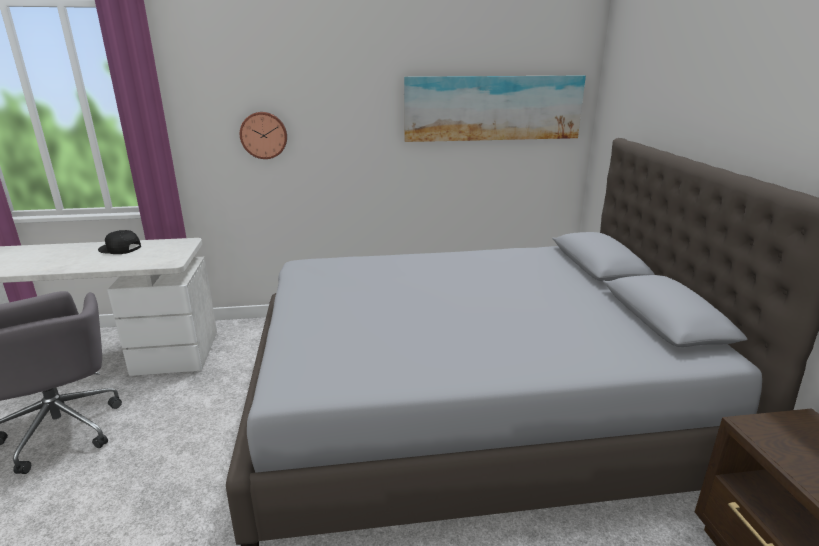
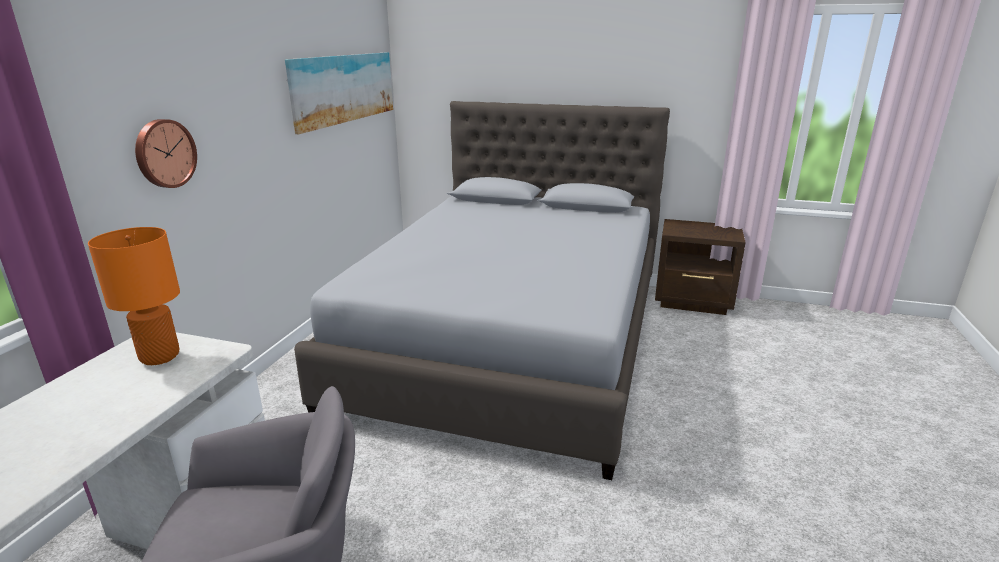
camera: 65 degrees left, 0 degrees up
(119, 248) = (75, 394): black cap -> none
(160, 252) = (161, 359): none -> orange table lamp

